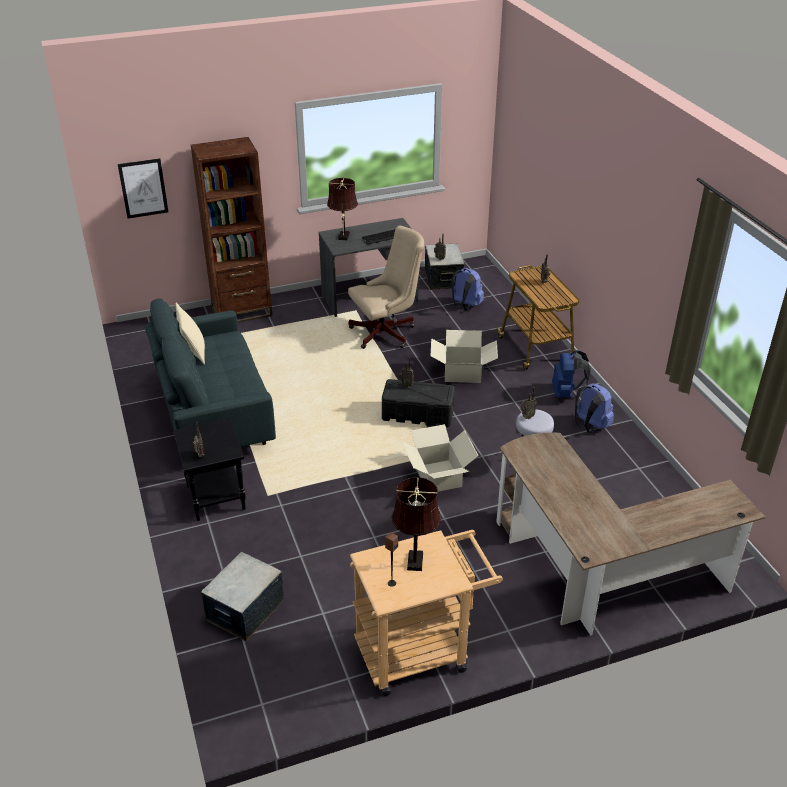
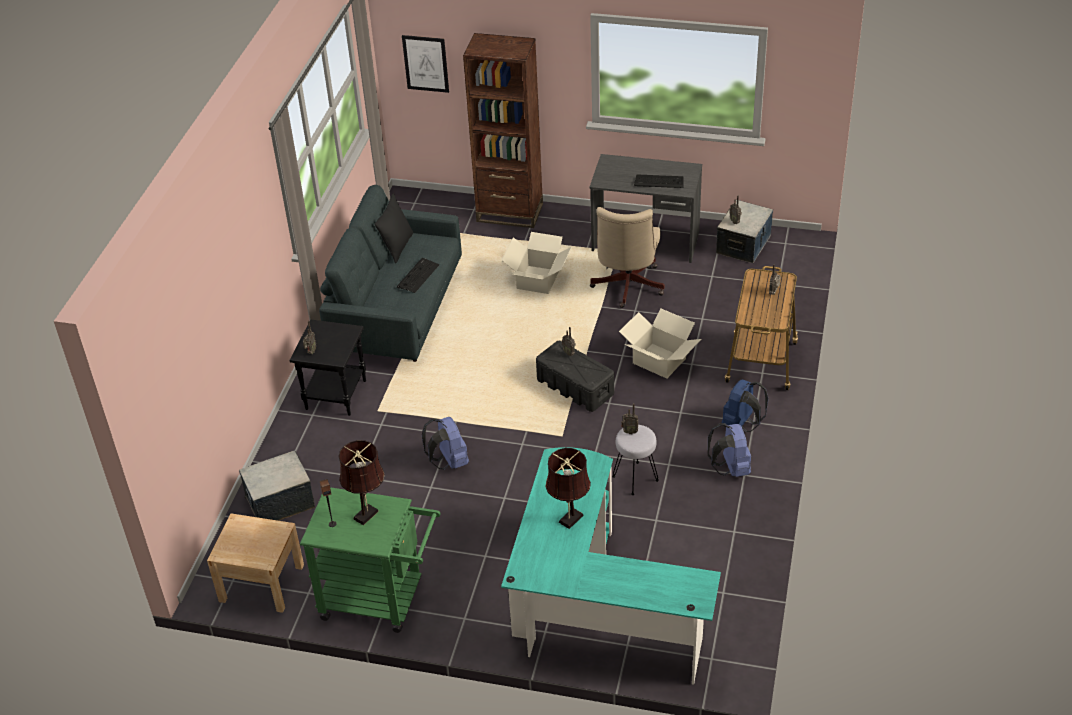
camera: 35 degrees right, 5 degrees up
(193, 352) = (397, 247): beige pillow -> black pillow
(234, 367) = (418, 276): none -> keyboard
(293, 692) = (261, 583): none -> beige nightstand
(343, 237) = (619, 168): brown table lamp -> brown table lamp (569, 520)
(387, 332) = (626, 287): beige office chair -> beige office chair turned 90 degrees clockwise
(421, 650) = (381, 599): beige cart -> green cart
(439, 476) = (536, 456): cardboard box -> cardboard box (538, 280)
(465, 306) = (735, 286): blue backpack -> blue backpack (449, 462)
(598, 572) = (591, 608): brown desk -> turquoise desk

